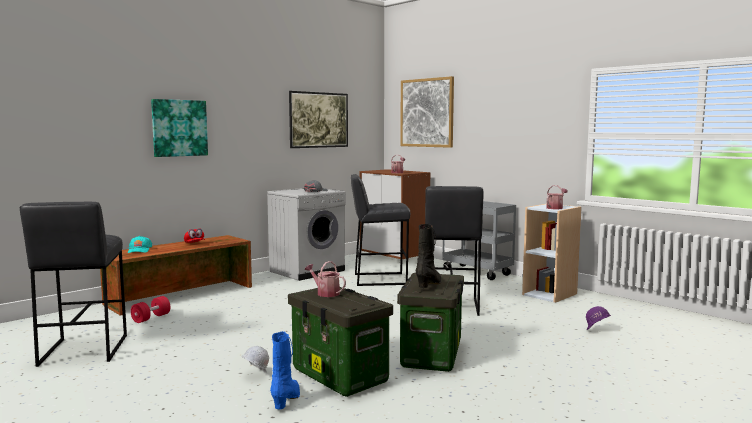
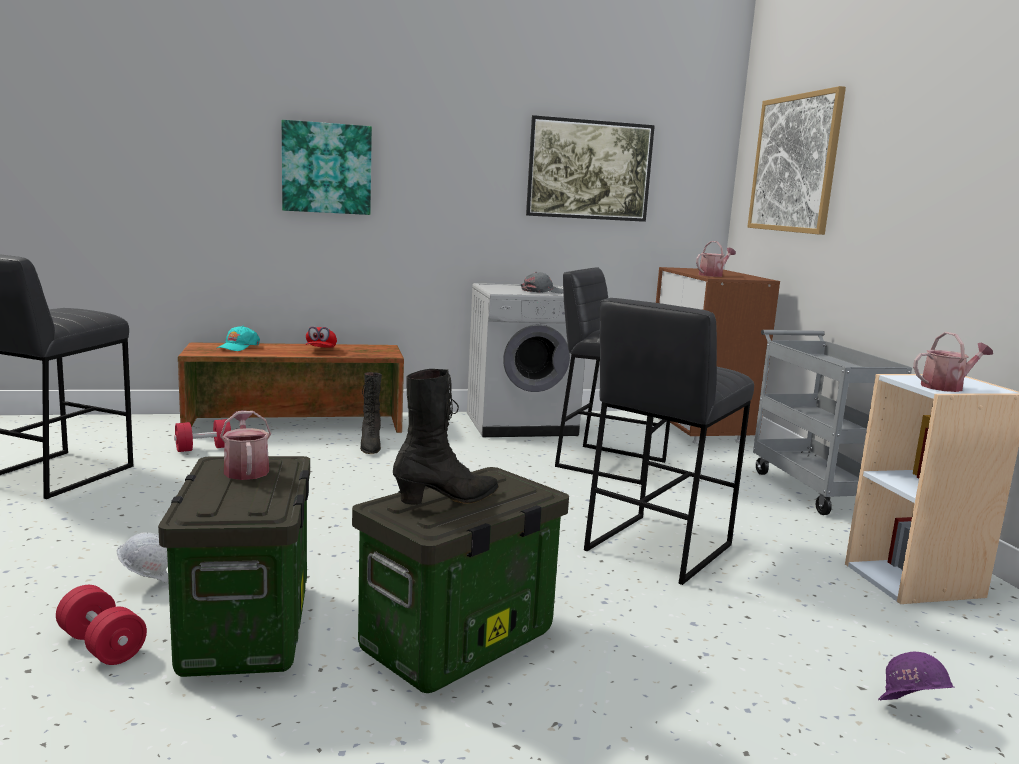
camera: 30 degrees right, 5 degrees up
(247, 296) = (370, 446): none -> black boot
(287, 400) = (102, 645): blue boot -> red dumbbell

